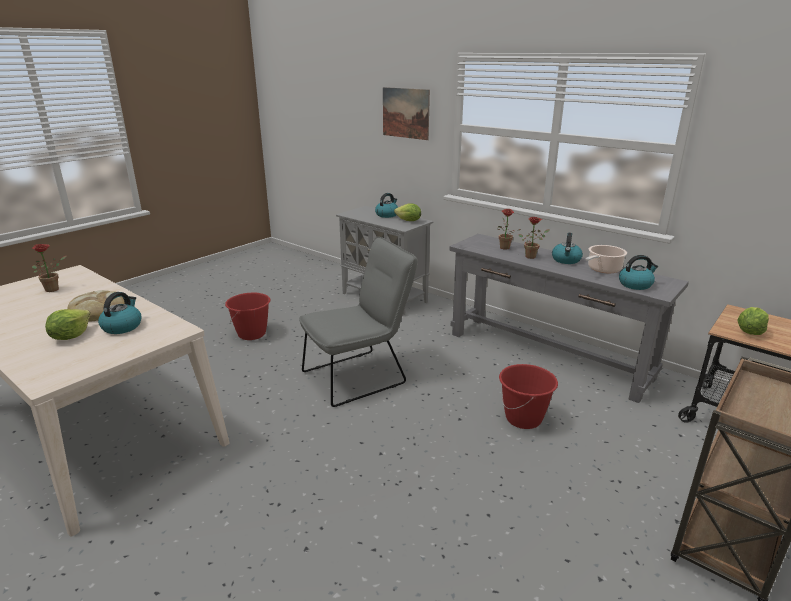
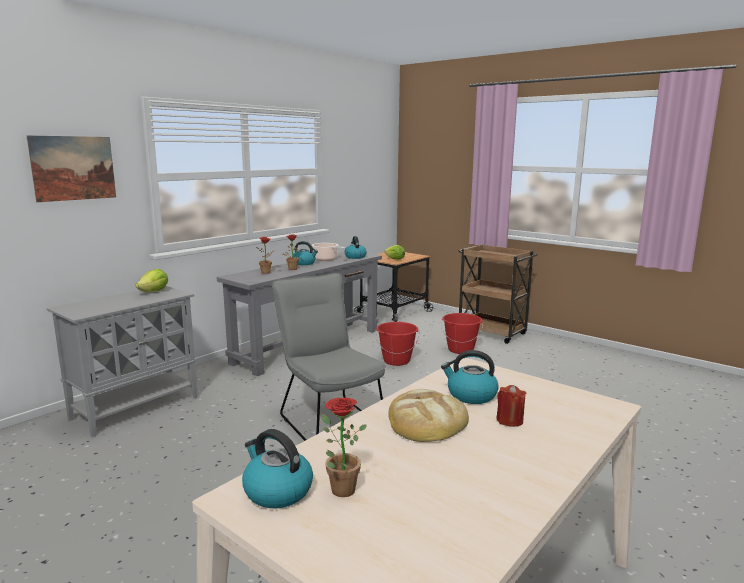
camera: 90 degrees left, 10 degrees down
(71, 336) = (509, 420): lettuce -> red candle
(252, 334) = (189, 506): red bucket -> red bucket (460, 350)
(387, 215) = (114, 299): kettle -> kettle (277, 491)

